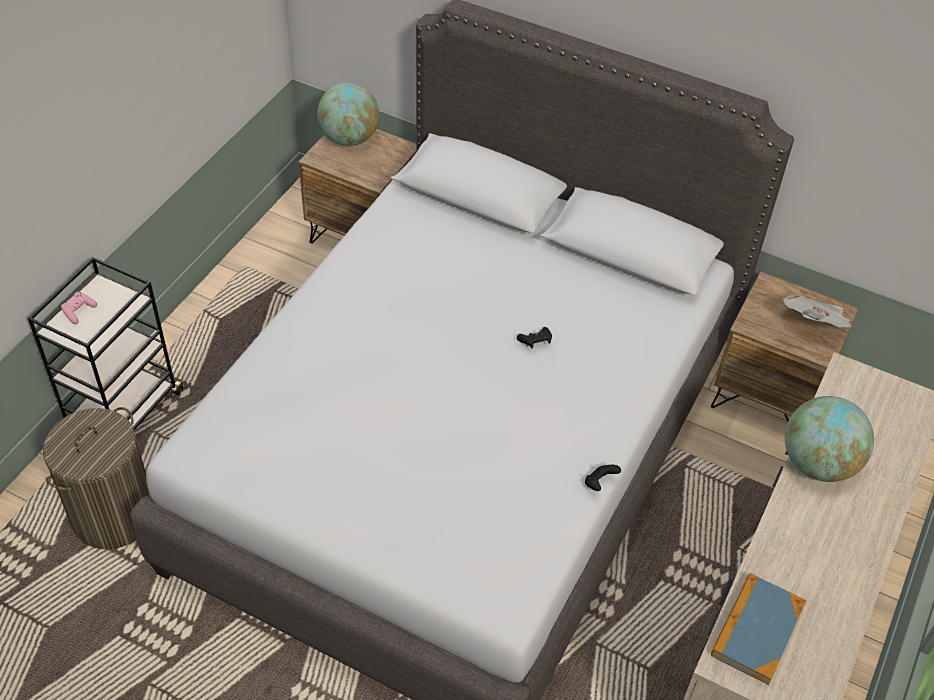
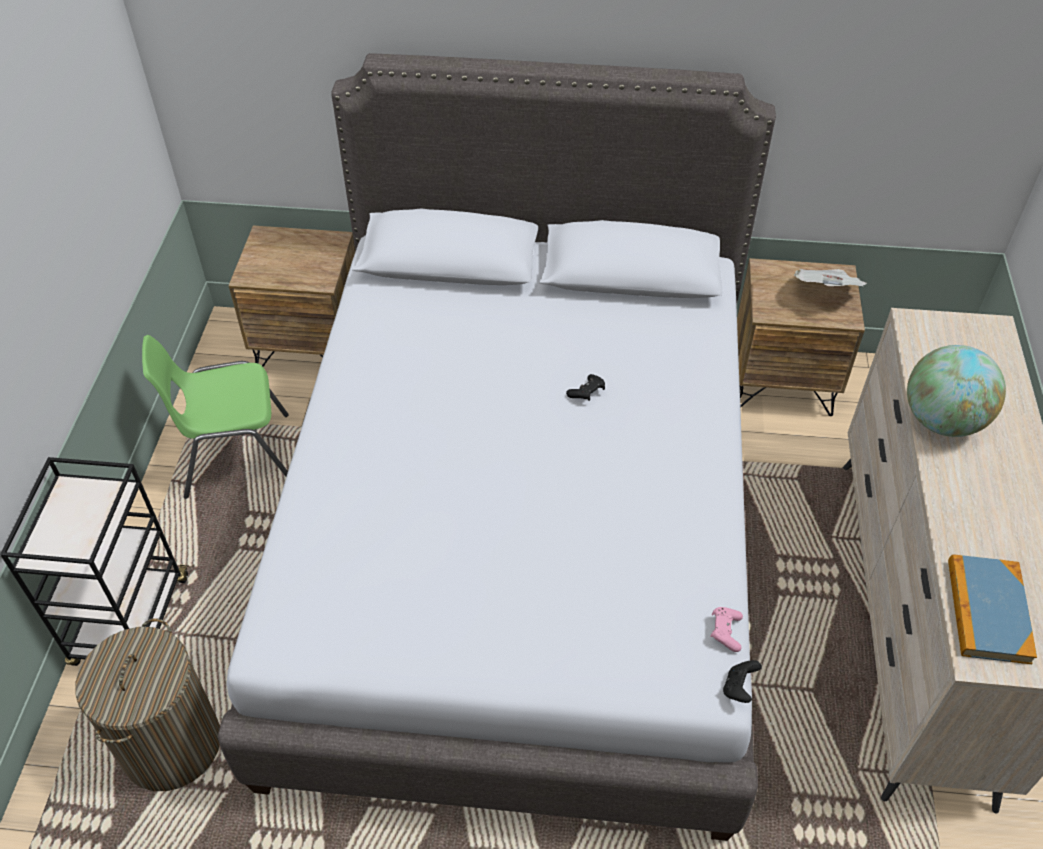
camera: 20 degrees left, 0 degrees up
(79, 311) = (56, 526): pink game controller -> pink game controller (725, 632)
(262, 307) = (235, 456): none -> green chair
(349, 138) = (273, 246): globe -> none
(599, 483) = (729, 517): black game controller -> black game controller (739, 688)

